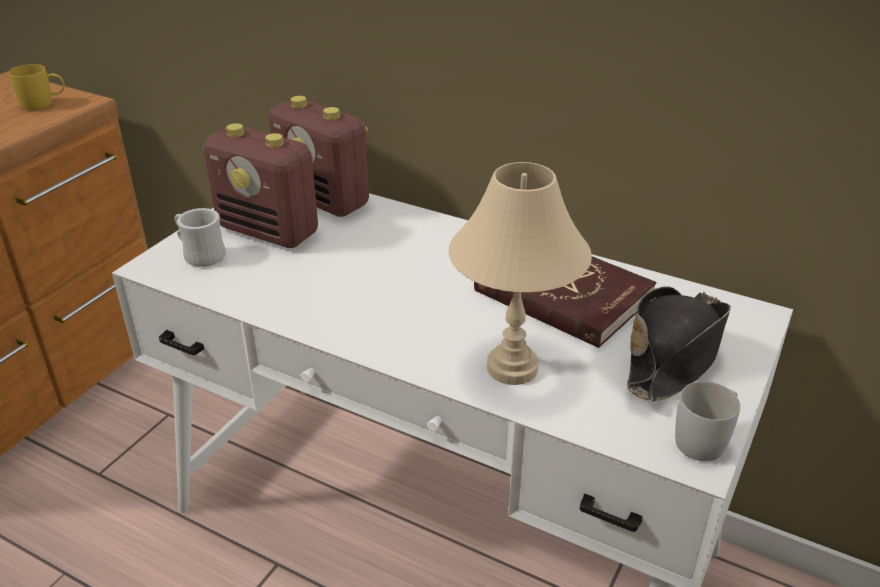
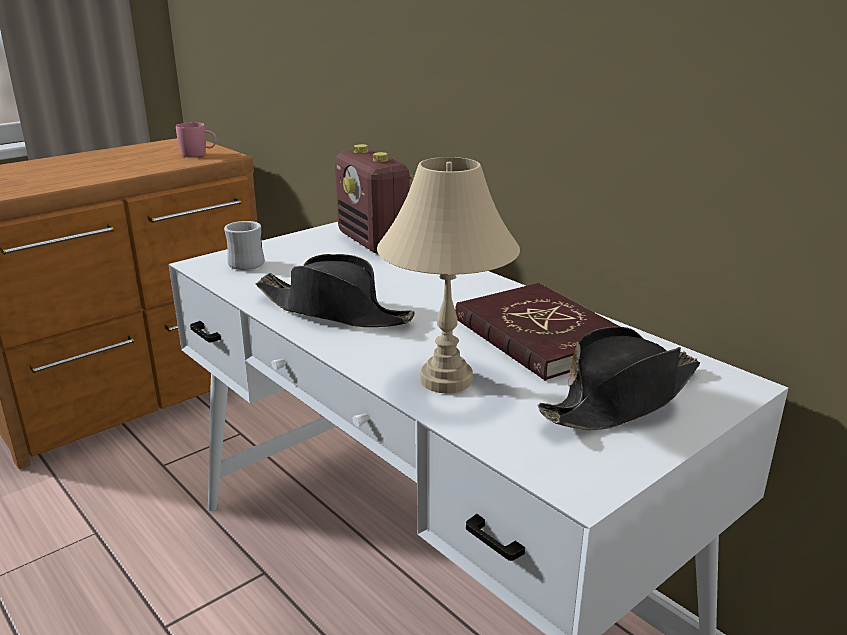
camera: 20 degrees right, 10 degrees down
(44, 103) = (199, 154): yellow mug -> pink mug
(269, 231) = (311, 256): radio -> none
(347, 303) = (334, 311): none -> black hat
(705, 439) = (605, 473): white mug -> none

